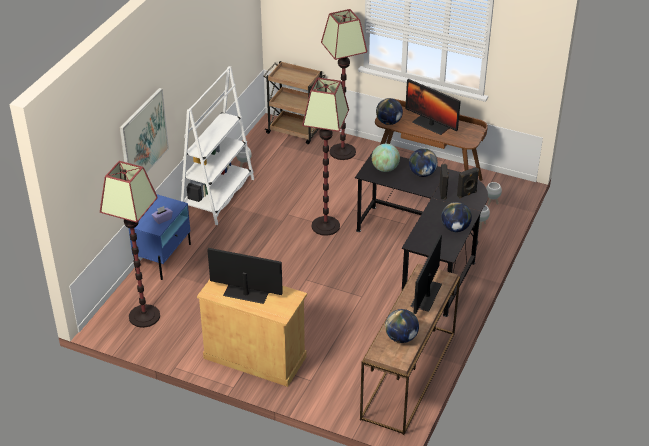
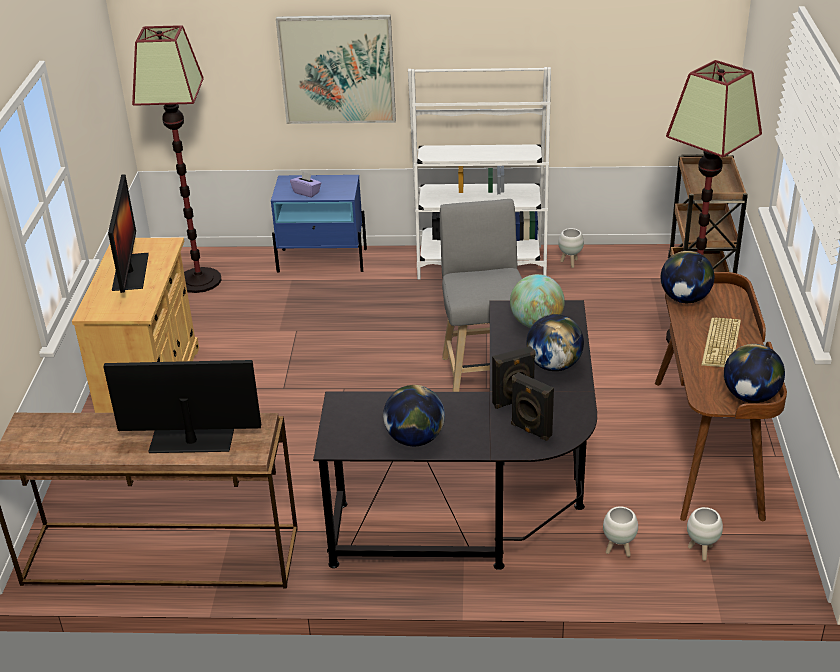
camera: 70 degrees right, 5 degrees down
(325, 226) = (484, 372): floor lamp -> grey stool
(401, 337) = (71, 438): globe -> globe (750, 396)
(430, 125) = (722, 344): monitor -> keyboard

